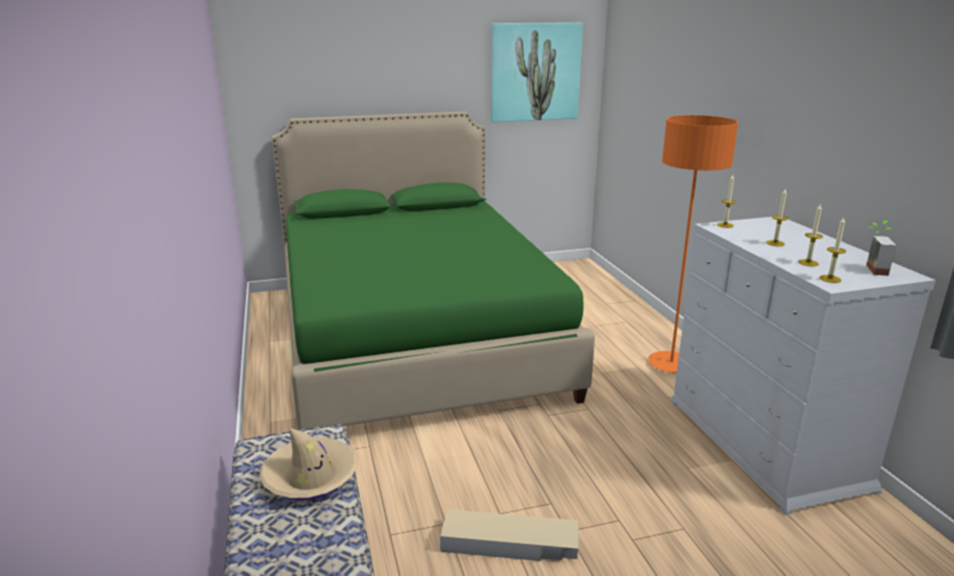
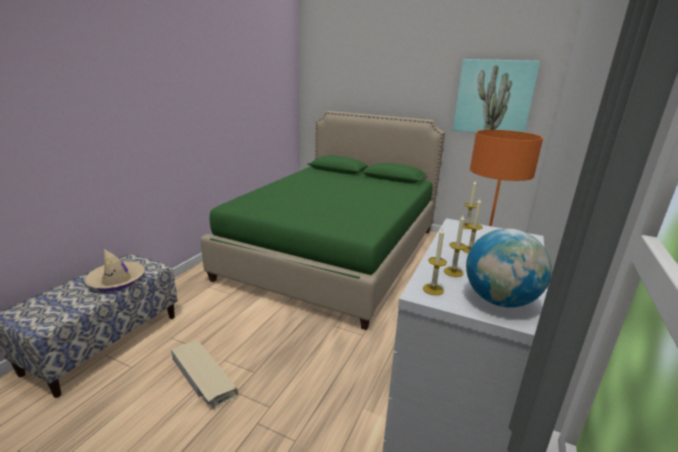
camera: 40 degrees right, 0 degrees up
(870, 270) = (499, 300): potted plant -> globe

